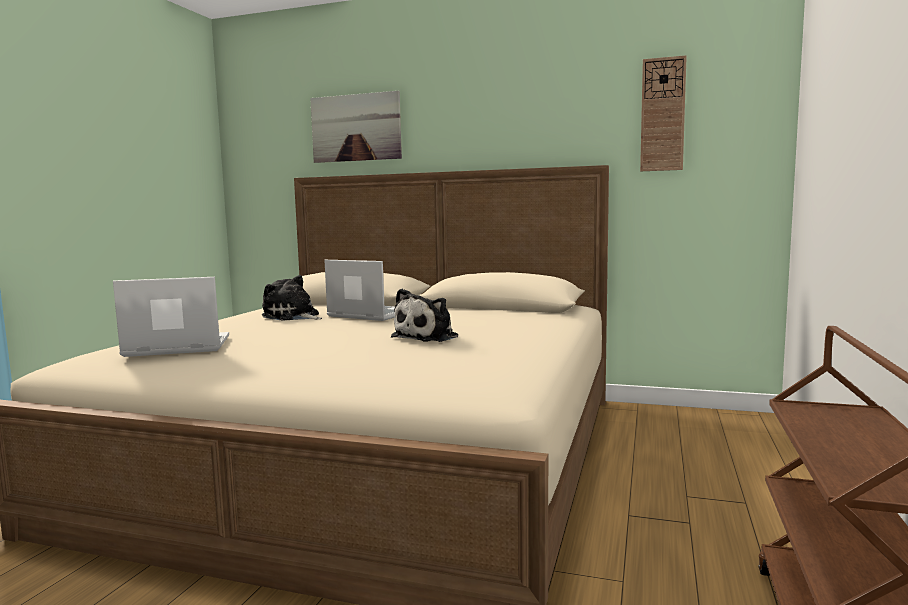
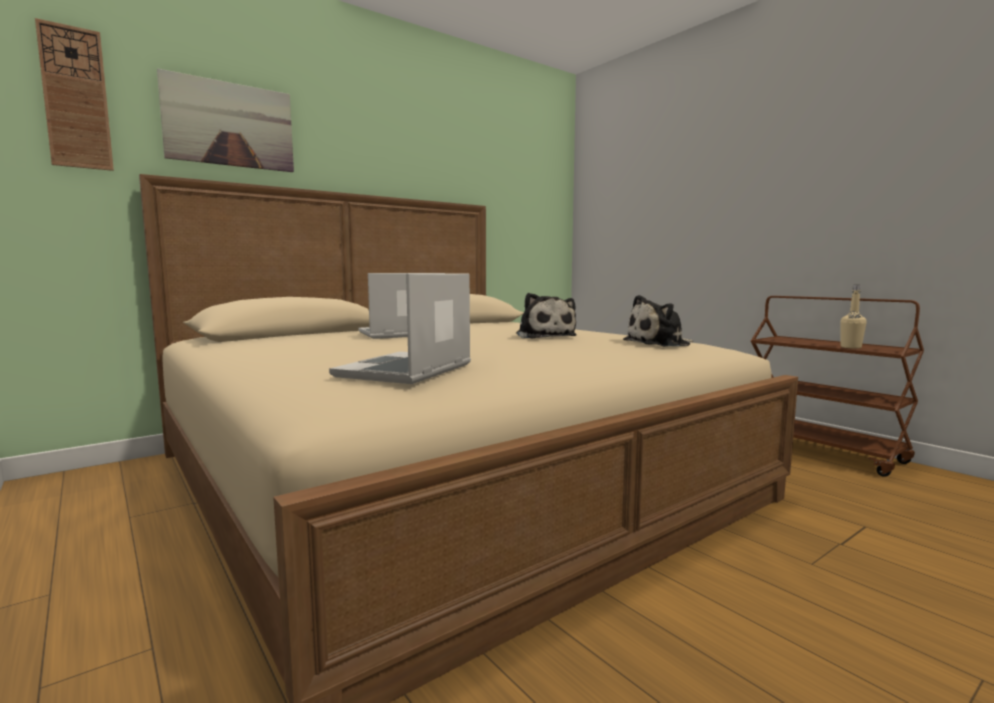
camera: 55 degrees left, 0 degrees up
(292, 316) = (336, 343): plush toy -> plush toy (660, 343)
(662, 115) = (510, 172): wall clock -> wall clock (76, 98)
(834, 457) = (850, 347): none -> beige bottle

